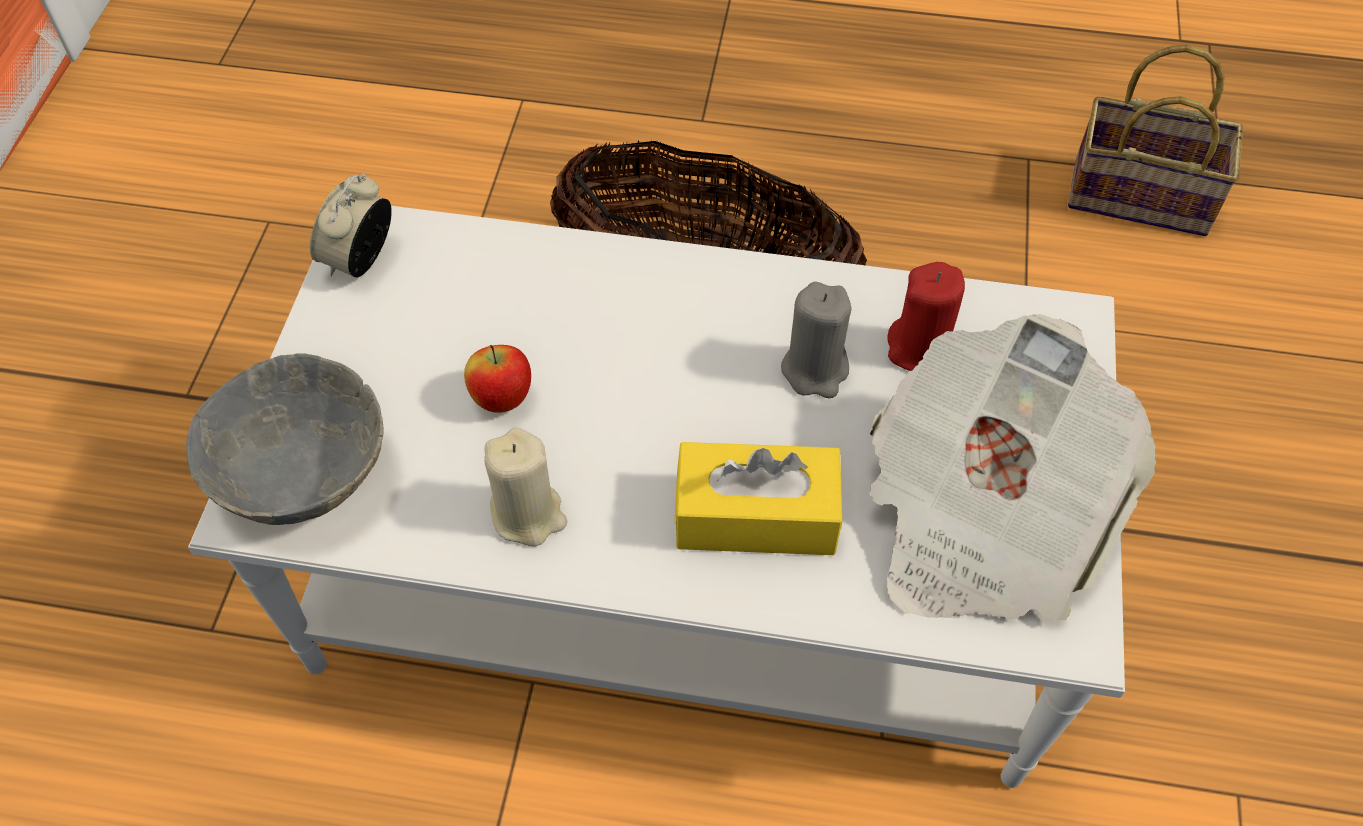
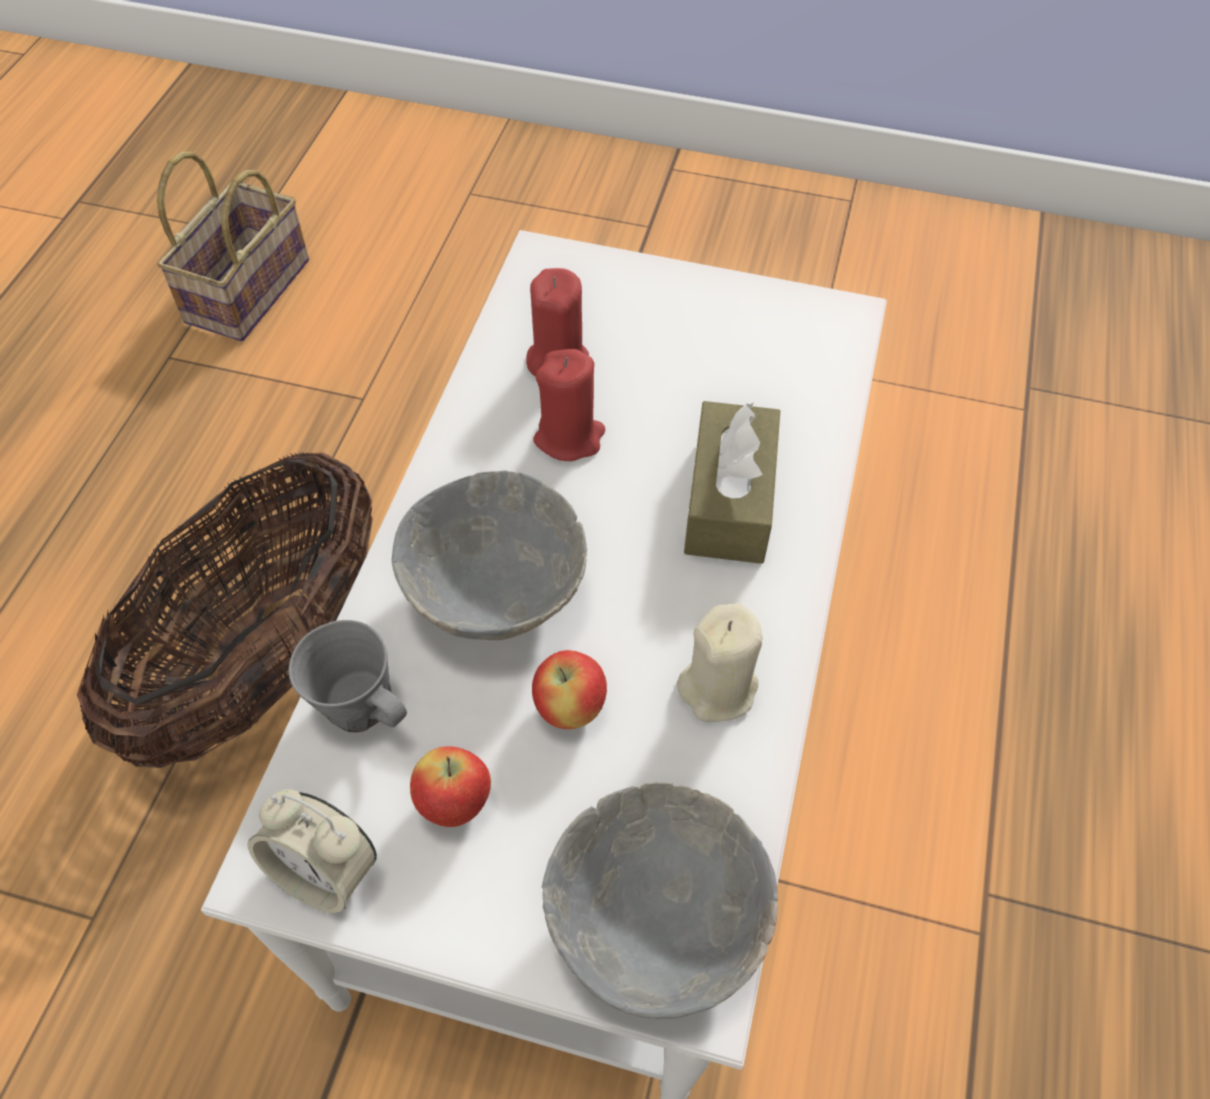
camera: 85 degrees left, 0 degrees up
(414, 330) = (454, 804): none -> apple
(500, 258) = (361, 707): none -> grey mug
(618, 332) = (495, 594): none -> grey bowl
(756, 516) = (729, 500): yellow tissue box -> brown tissue box
(815, 370) = (569, 437): grey candle -> red candle
(982, 516) = (736, 348): newspaper -> none

